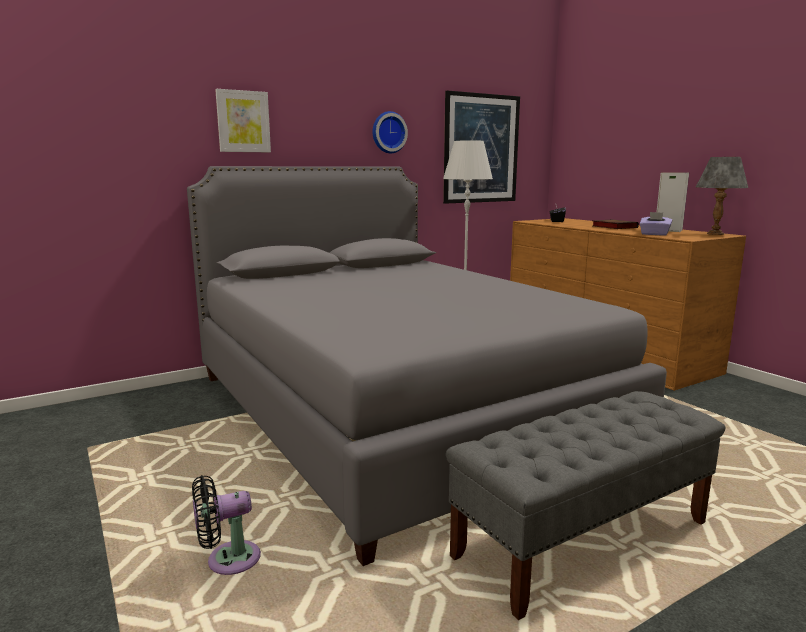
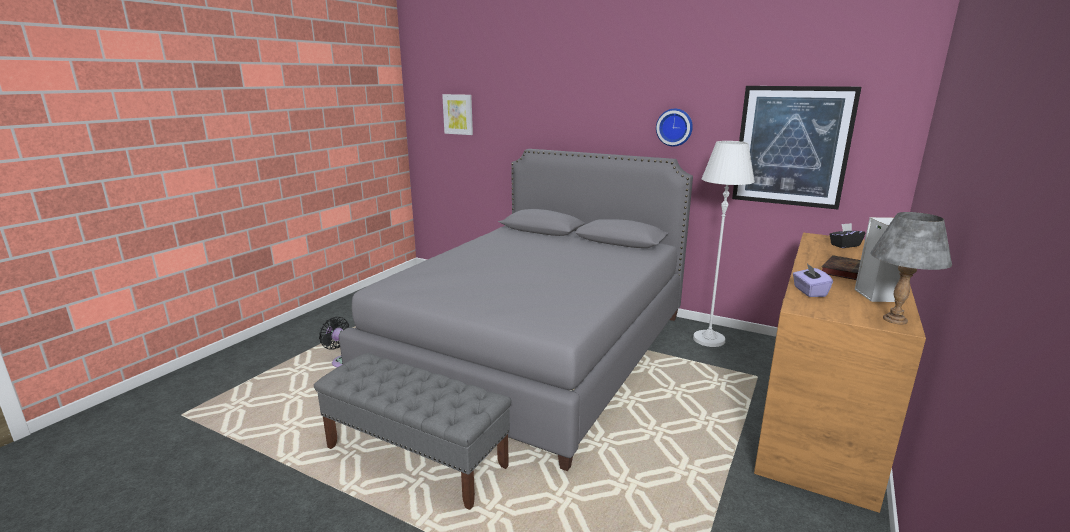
camera: 60 degrees right, 5 degrees up
(243, 121) = (555, 118): picture -> picture (458, 114)

